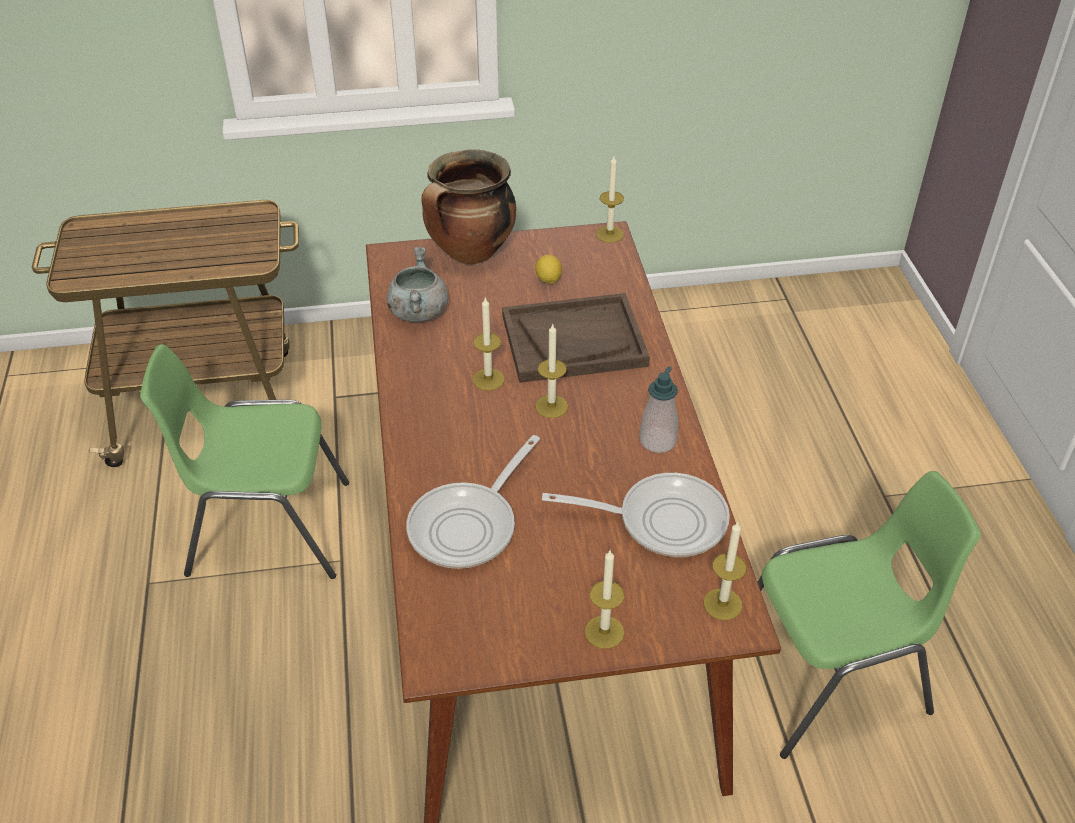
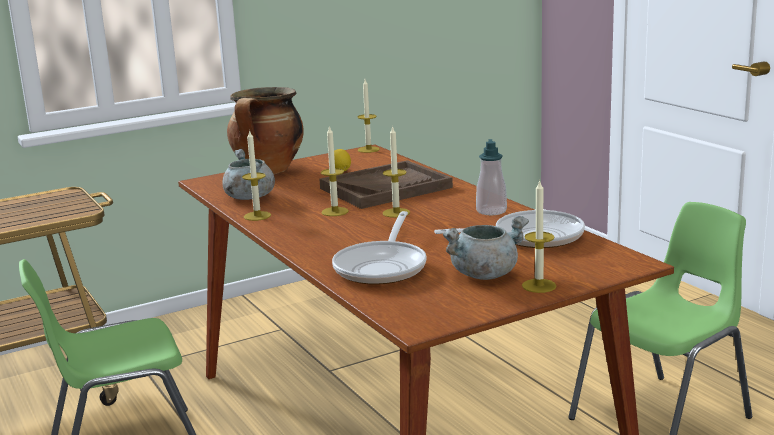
camera: 20 degrees left, 25 degrees down
(563, 583) = (484, 274): none -> grey cooking pot
(722, 604) = (612, 258): candle -> candle (257, 216)

